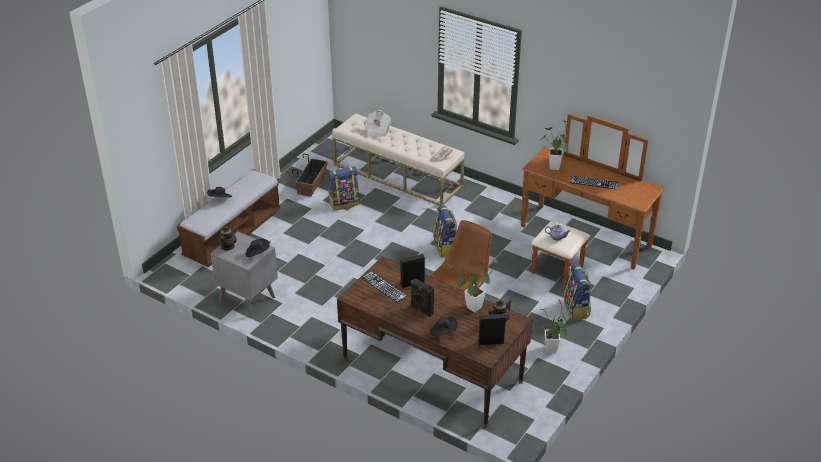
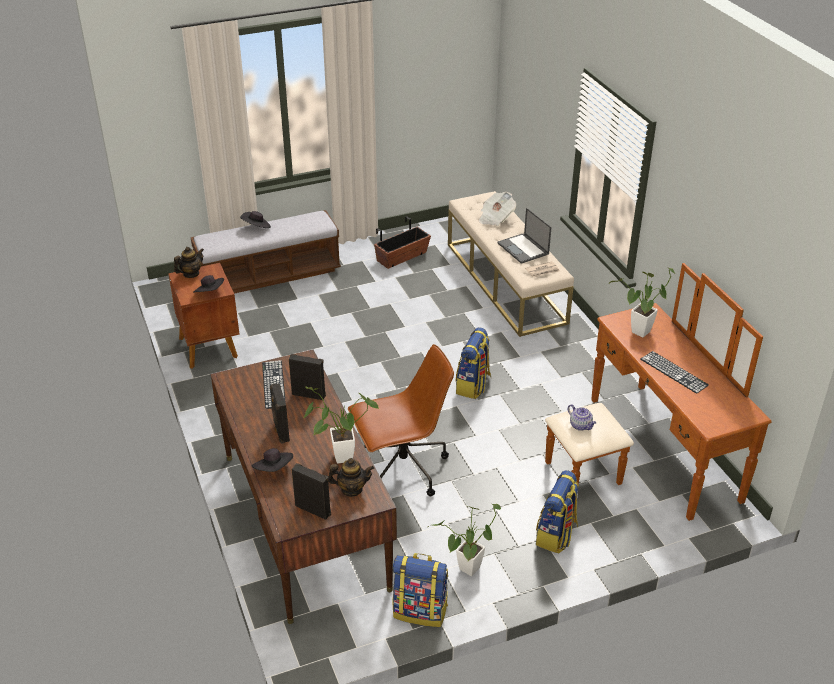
camera: 35 degrees right, 0 degrees up
(247, 299) = (209, 347): grey nightstand -> brown nightstand
(344, 203) = (414, 289): backpack -> backpack (420, 611)
(416, 145) = (523, 249): none -> laptop

